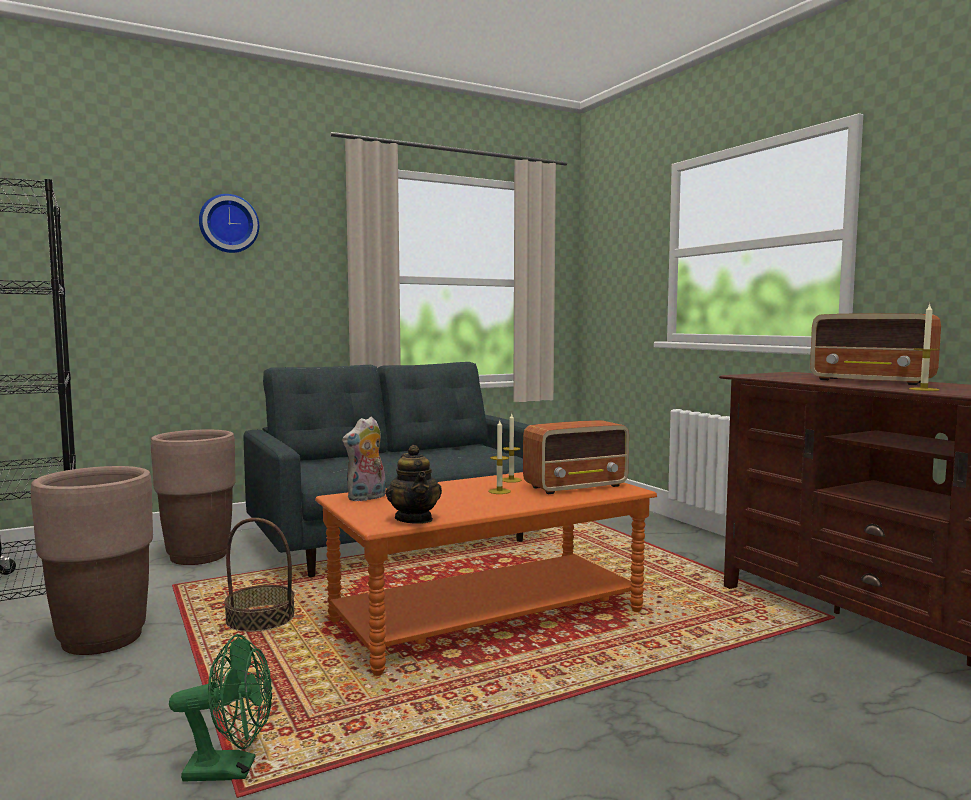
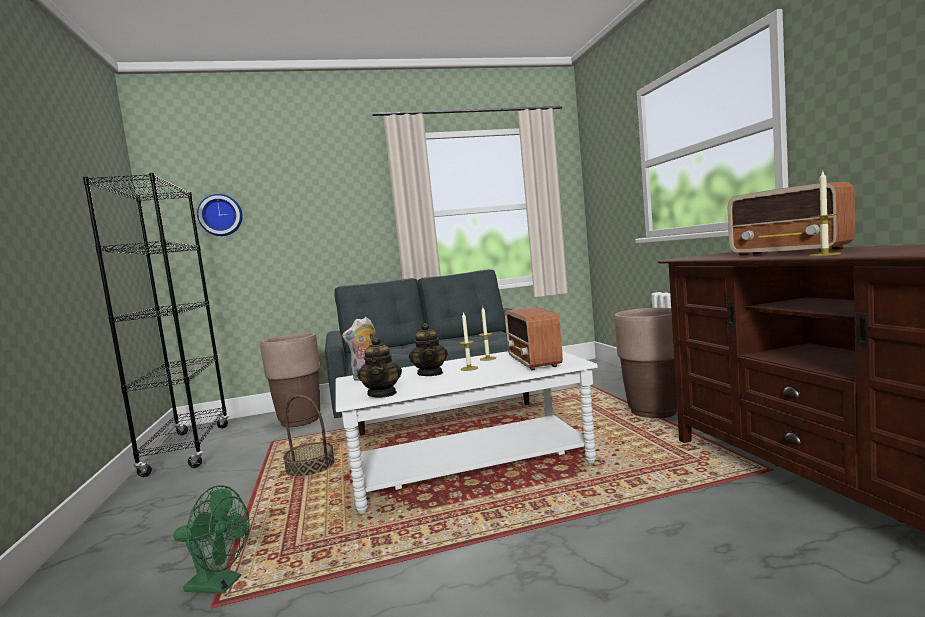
camera: 15 degrees right, 0 degrees up
(102, 639) = (206, 481): brown planter -> brown planter (653, 411)
(228, 224) = (309, 189): wall clock -> wall clock (221, 215)
(453, 496) = (430, 373): none -> teapot
(489, 617) = (470, 467): orange coffee table -> white coffee table
(576, 486) = (534, 362): radio -> radio turned 90 degrees clockwise

